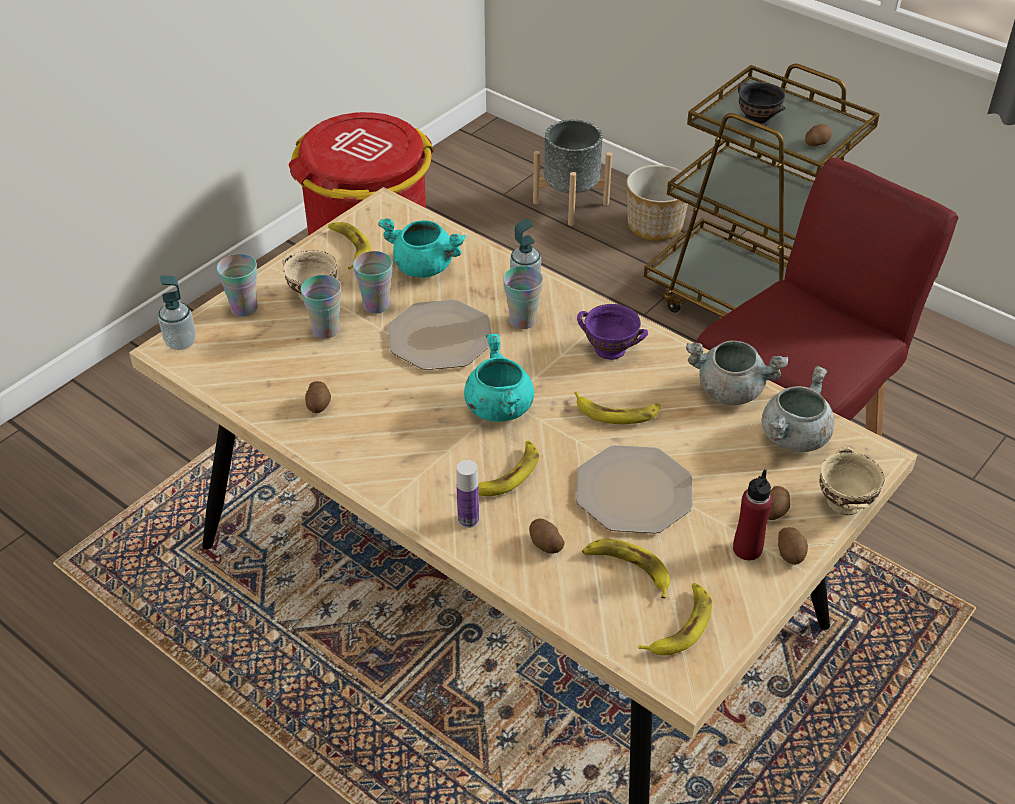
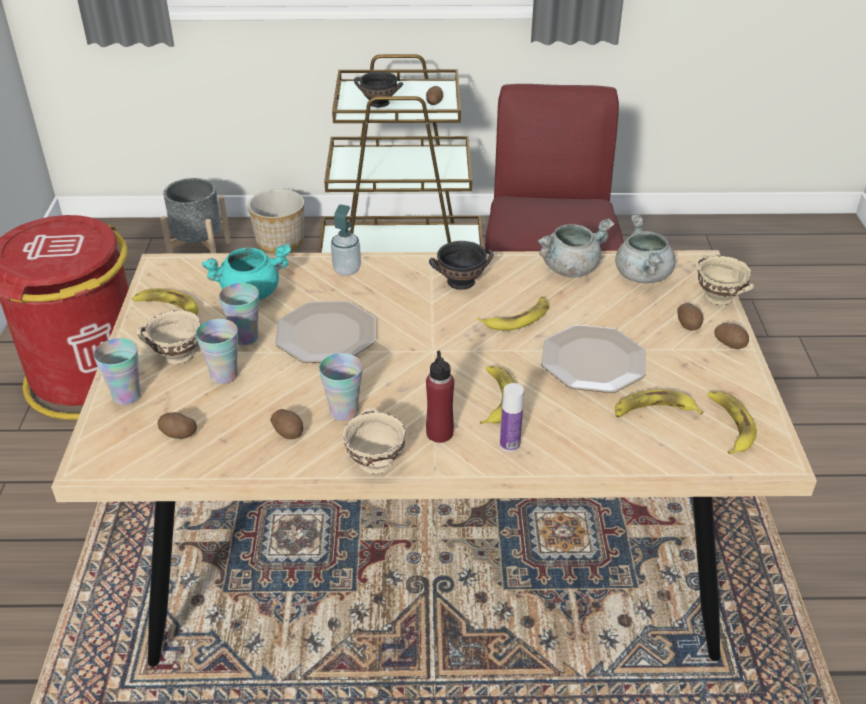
camera: 40 degrees left, 5 degrees down
(181, 342) = (97, 451): soap dispenser -> none
(353, 468) = (376, 461): none -> beige bowl
(498, 407) = (432, 358): turquoise cooking pot -> none
(522, 321) = (375, 293): cup -> cup (344, 411)
(545, 544) = (582, 428): potato -> potato (178, 434)
(609, 348) = (459, 281): purple bowl -> black bowl
(747, 549) = (704, 355): red bottle -> red bottle (439, 433)

